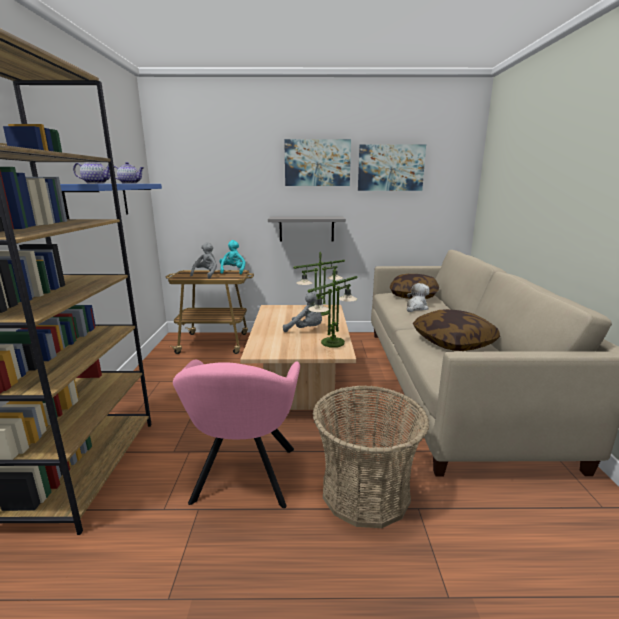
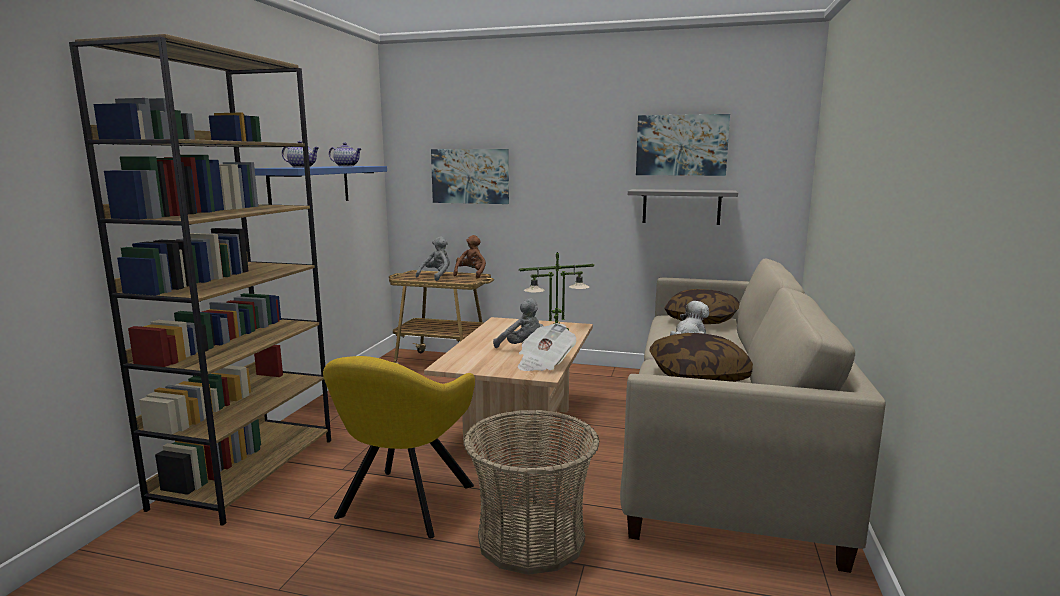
camera: 15 degrees right, 5 degrees down
(233, 271) = (471, 274): turquoise plush toy -> brown plush toy
(243, 478) = (402, 505): pink armchair -> yellow armchair
(306, 229) = (568, 224): grey shelf -> grey shelf (681, 206)
(317, 163) = (583, 139): picture -> picture (470, 176)
(333, 342) = (544, 363): table lamp -> newspaper

